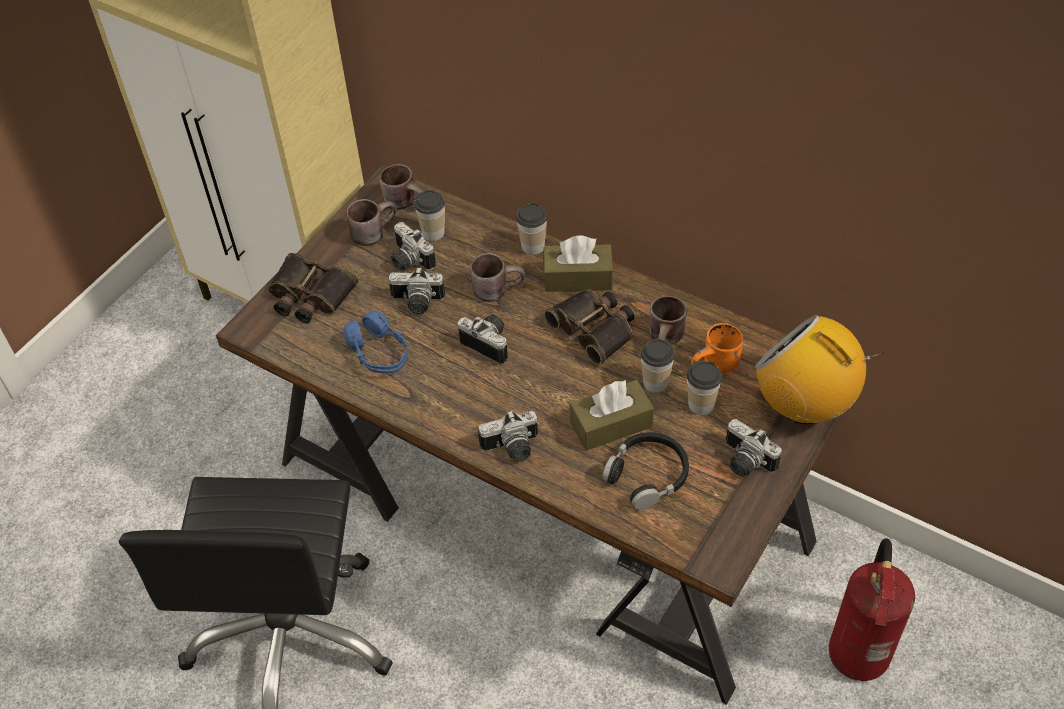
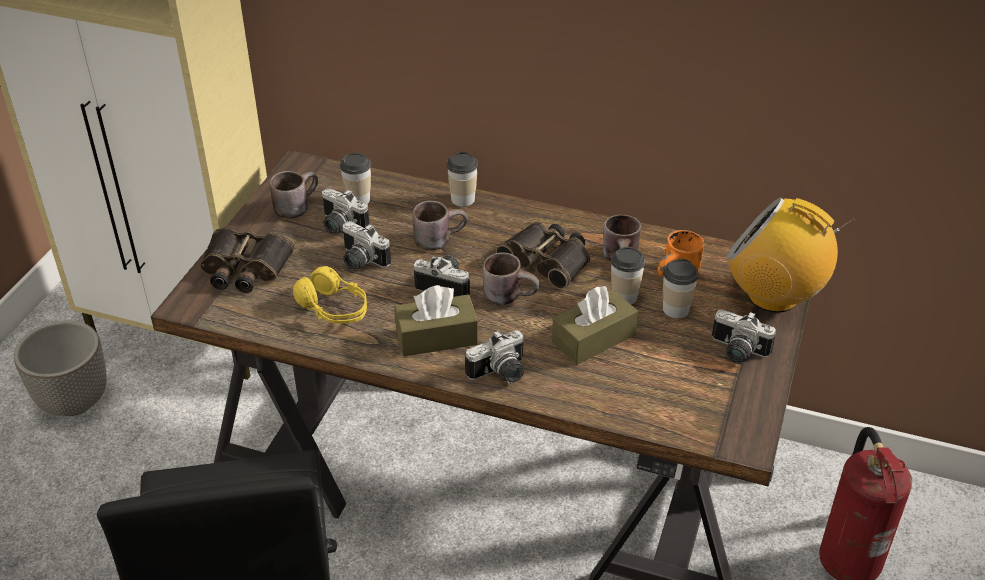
camera: 15 degrees left, 10 degrees down
(178, 362) = (73, 401): none -> planter
(379, 353) = (334, 309): blue headphones -> yellow headphones
(407, 201) = (323, 177): brown mug -> brown mug (510, 294)
(417, 303) = (360, 261): camera -> camera turned 45 degrees clockwise
(578, 278) = (516, 220): brown tissue box -> brown tissue box (436, 337)
(647, 475) = (646, 377): black headphones -> none

